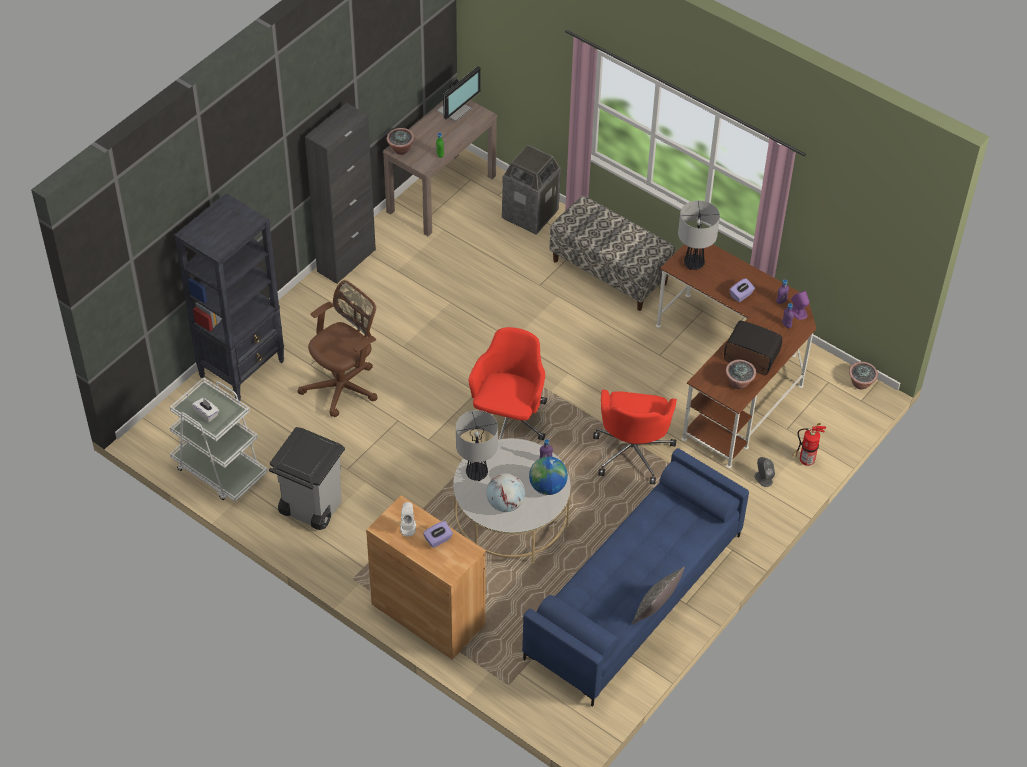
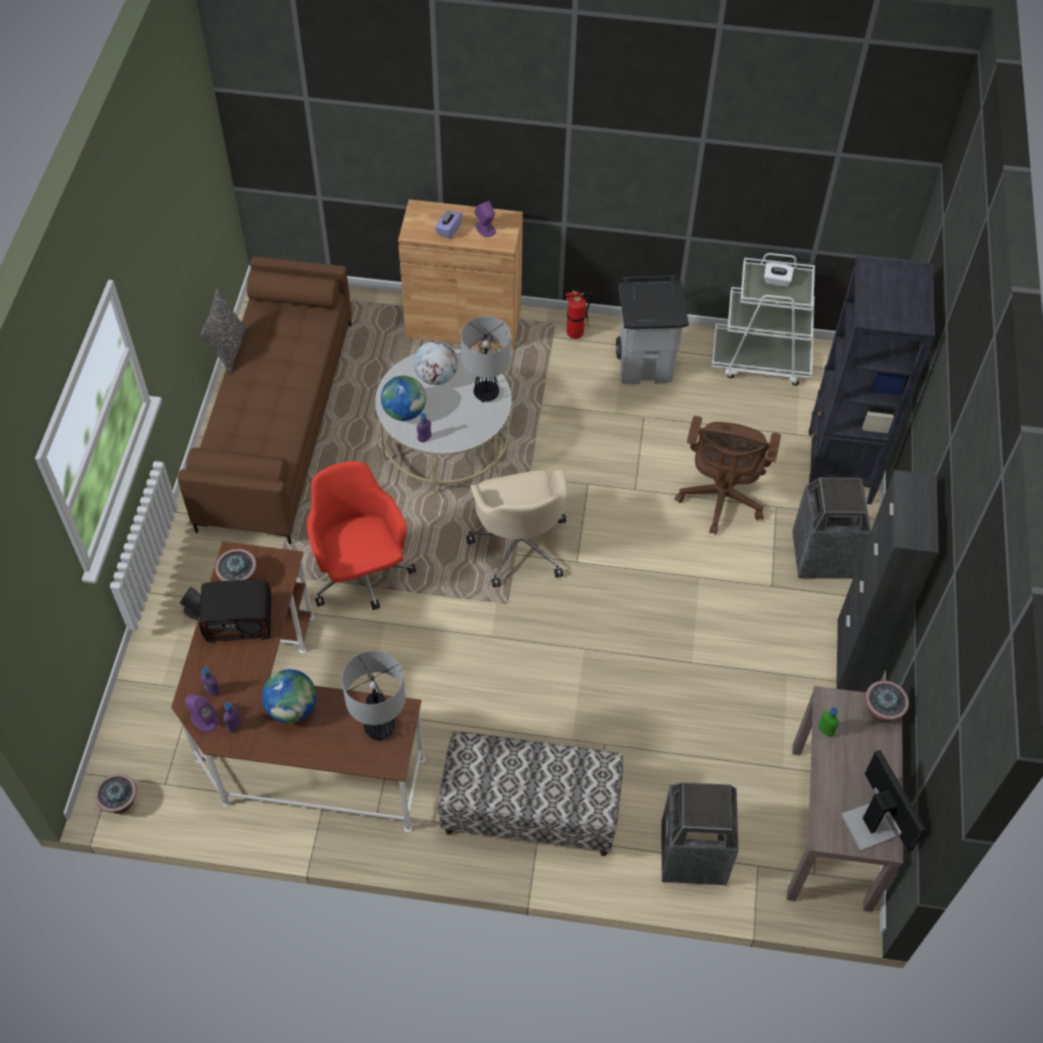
camera: 150 degrees right, 5 degrees up
(310, 322) = (822, 556): none -> trash can
(408, 526) = (485, 229): white speaker -> purple speaker
(455, 110) = (869, 824): monitor -> monitor turned 150 degrees clockwise
(508, 420) = (519, 545): red office chair -> beige office chair
(634, 597) = (276, 422): blue sofa -> brown sofa
(741, 295) = (292, 708): purple tissue box -> globe
(804, 461) = (155, 656): fire extinguisher -> fire extinguisher (577, 334)

